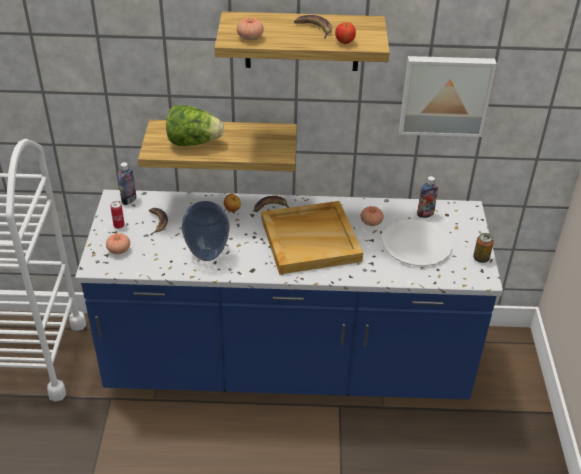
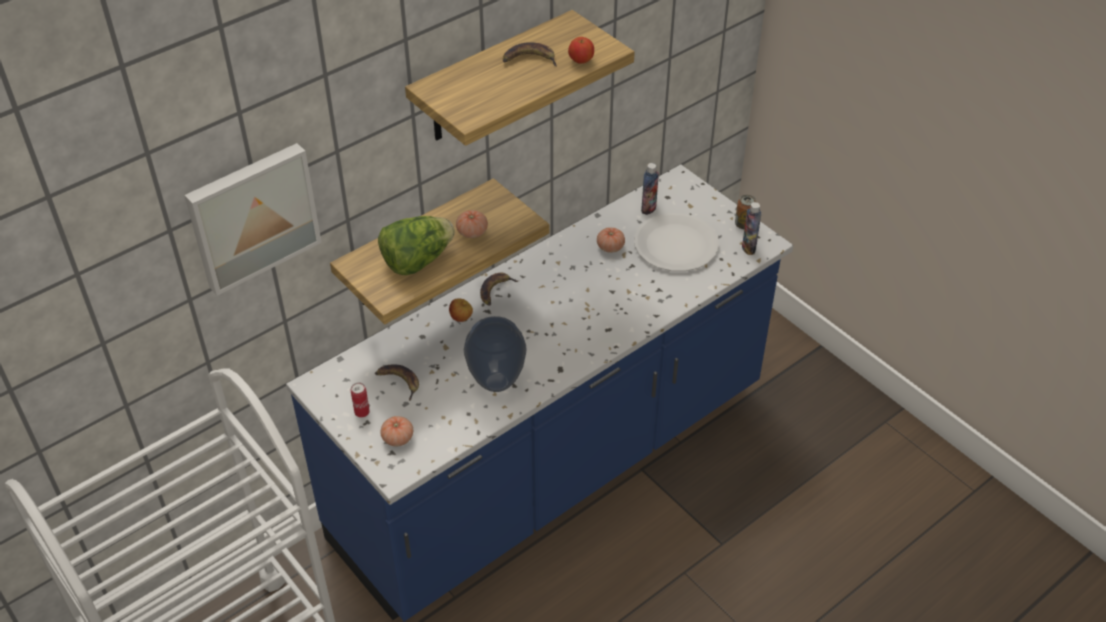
camera: 40 degrees left, 5 degrees up
(129, 200) = (334, 377): bottle -> bottle (748, 247)
(250, 37) = (484, 104): tomato -> tomato (472, 232)
(311, 239) = (576, 301): beige tray -> none
(445, 94) = (634, 67): picture -> picture (252, 216)

